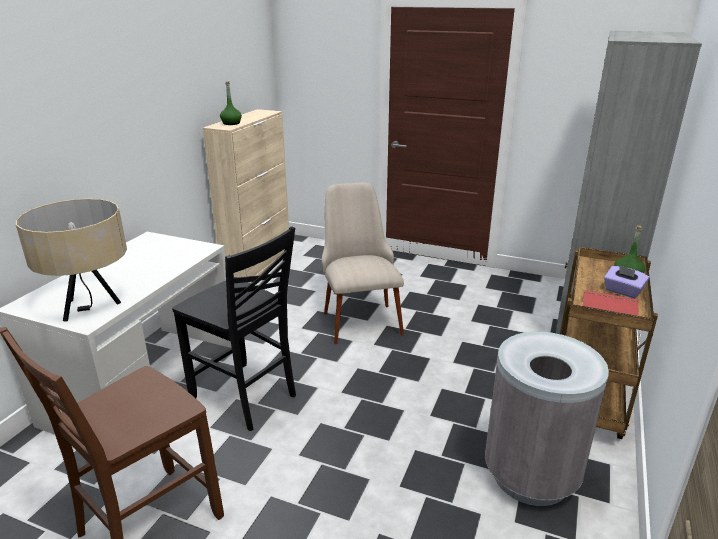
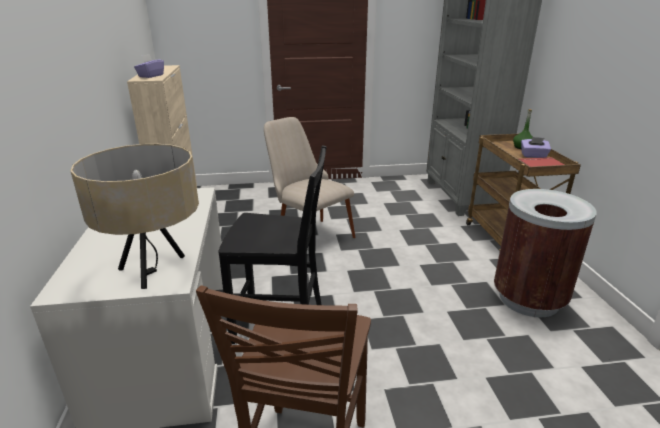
camera: 30 degrees left, 0 degrees up
(231, 123) = (151, 76): green bottle -> purple tissue box
(531, 475) = (528, 299): grey trash can -> brown trash can

